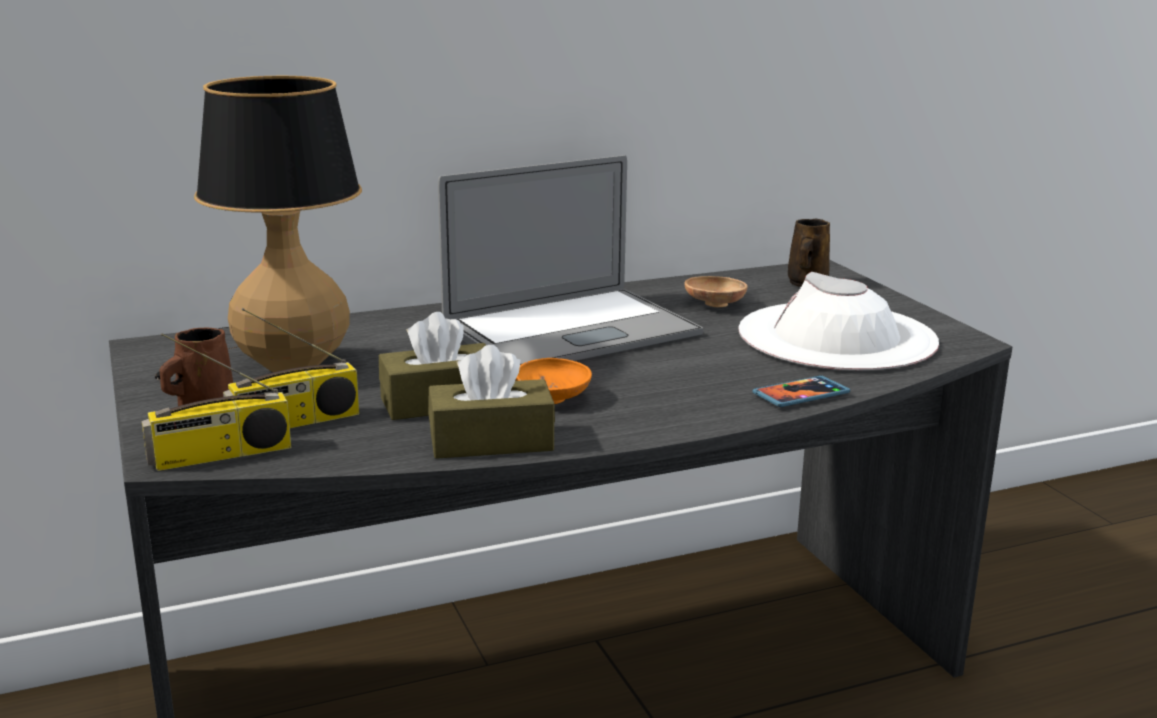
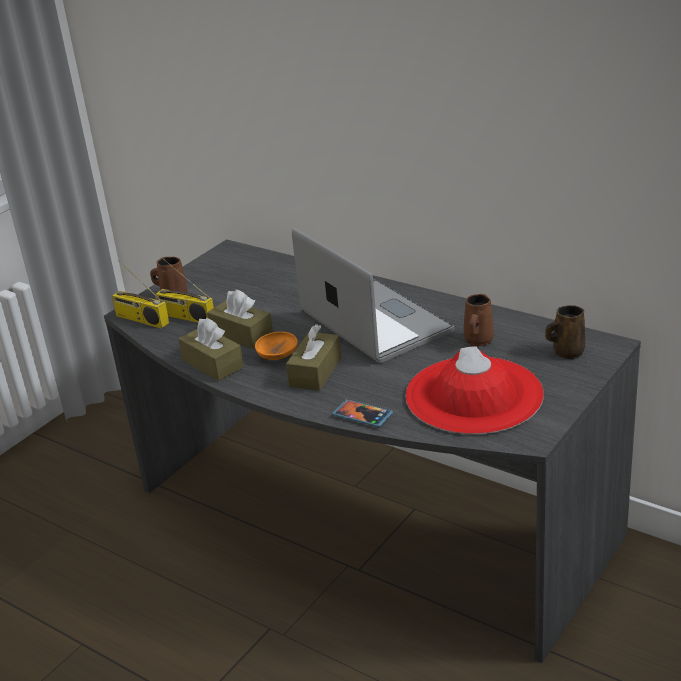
camera: 60 degrees right, 10 degrees up
(281, 363) = (243, 282): table lamp -> none
(571, 331) = (375, 322): laptop -> laptop turned 150 degrees counterclockwise
(641, 390) = (315, 372): none -> brown tissue box
(714, 305) = (478, 341): brown bowl -> brown mug
(837, 337) = (473, 395): white hat -> red hat

